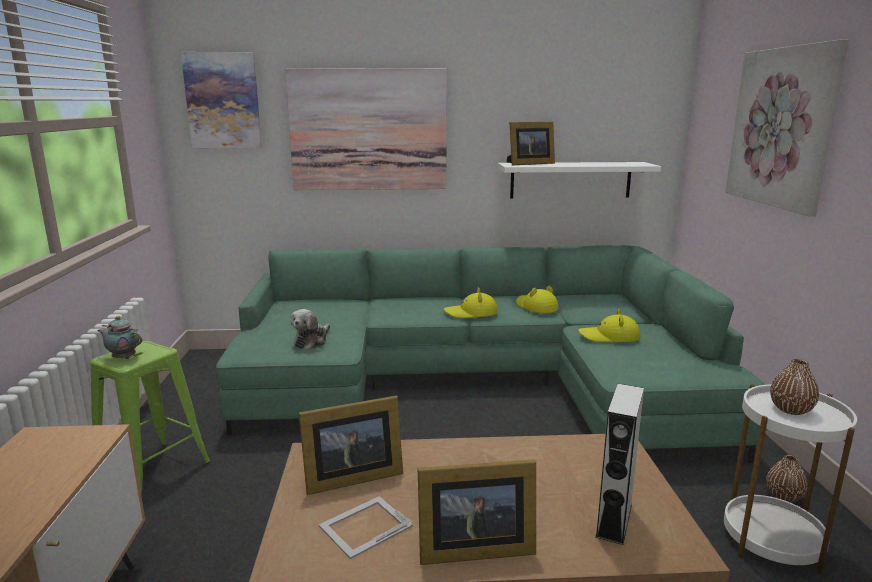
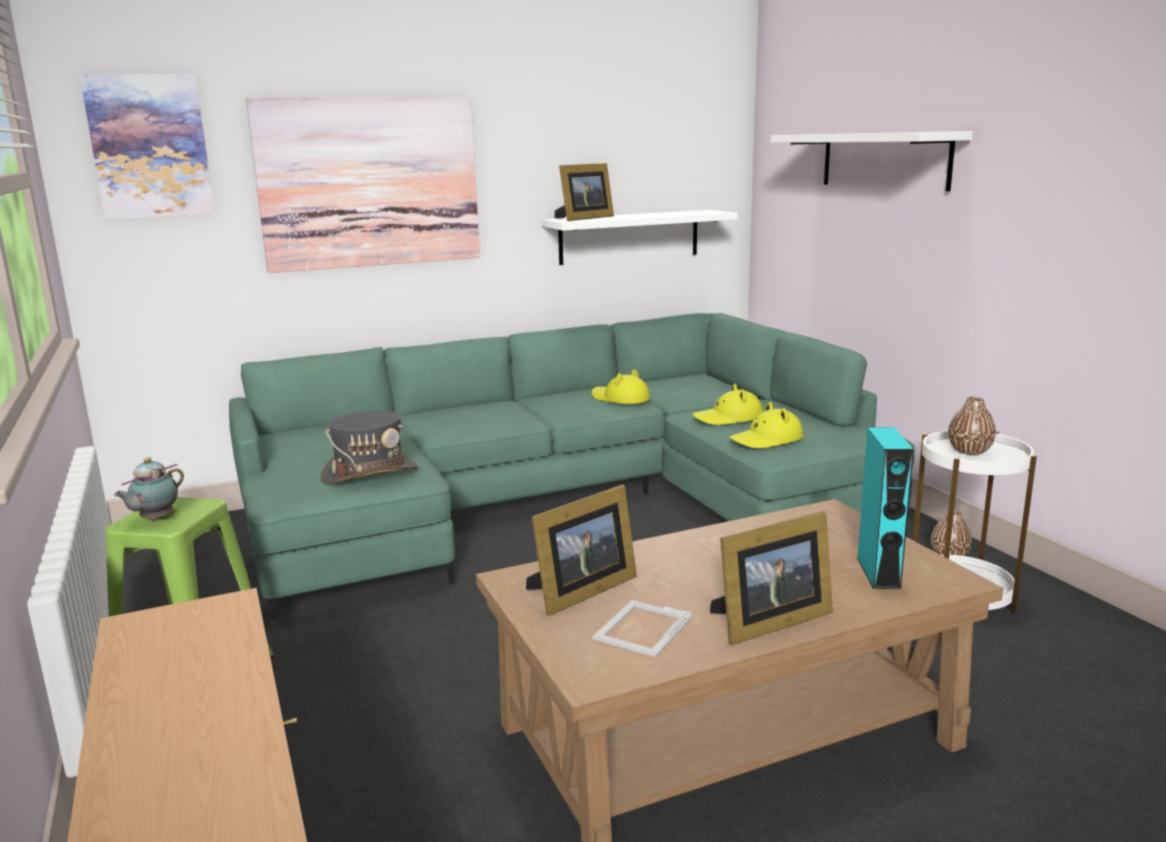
camera: 20 degrees left, 0 degrees up
(123, 358) = (155, 519): teapot -> teapot turned 60 degrees counterclockwise
(311, 341) = (370, 473): plush toy -> grey hat
(471, 313) = (548, 415): yellow hat -> yellow hat (767, 440)
(614, 520) = (878, 572): grey speaker -> turquoise speaker
(781, 127) = (884, 160): picture -> white shelf

